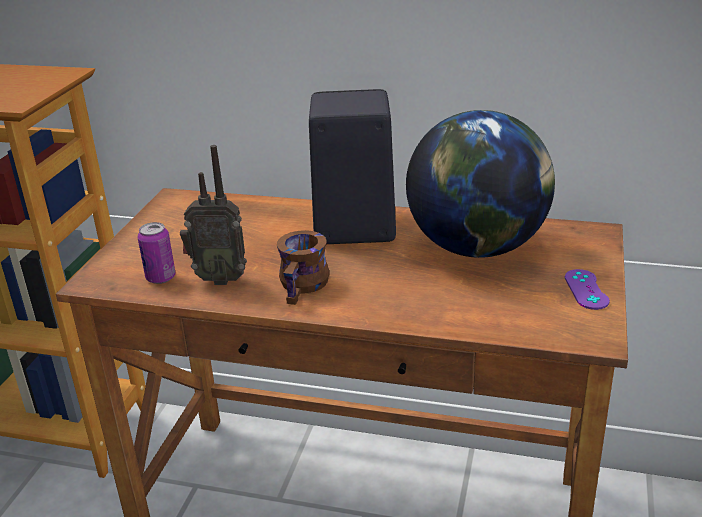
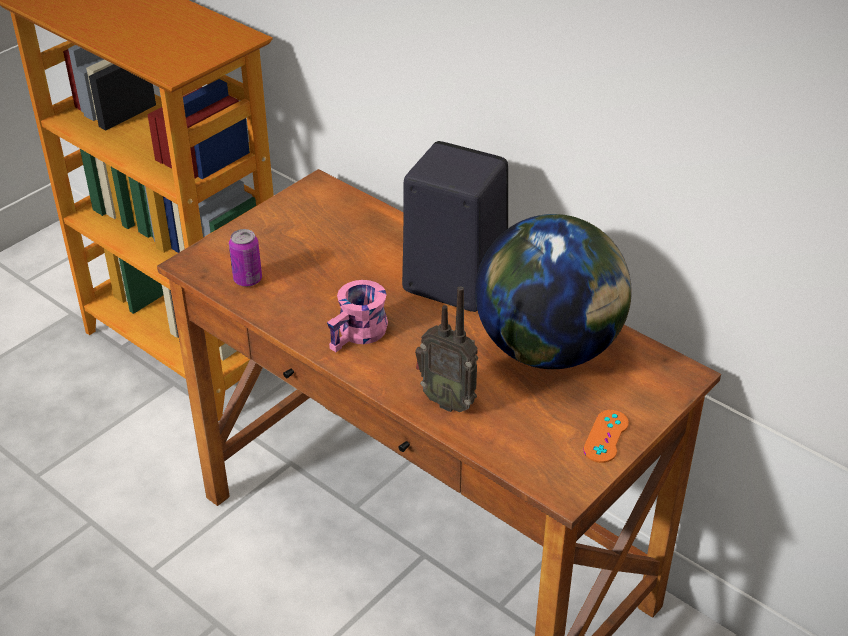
camera: 25 degrees right, 10 degrees up
(219, 278) = (294, 299): radio -> radio (448, 400)
(306, 286) = (360, 335): brown mug -> pink mug
(586, 289) = (606, 436): purple game controller -> orange game controller

